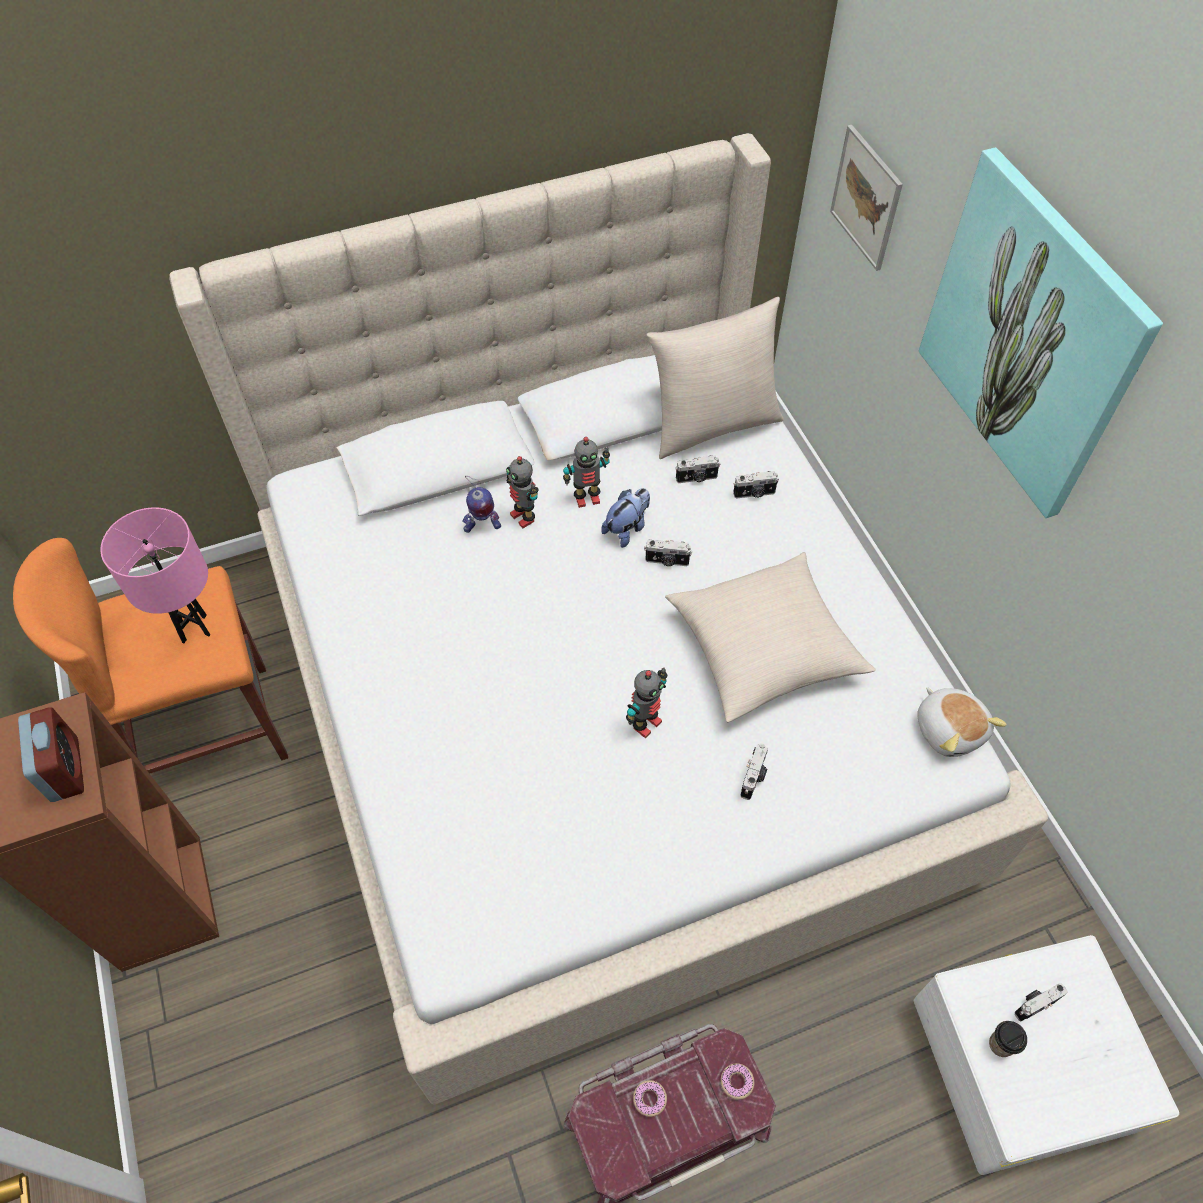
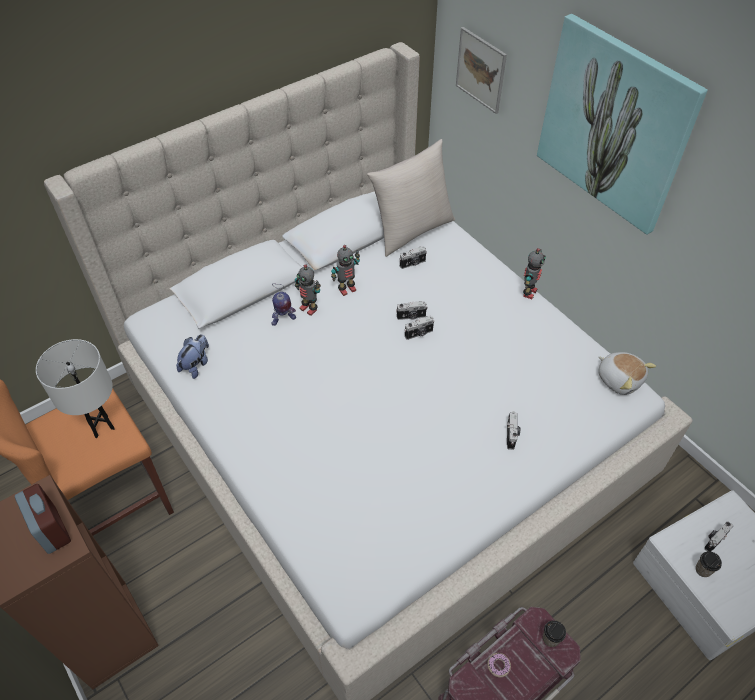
camera: 15 degrees left, 5 degrees down
(194, 629) = (102, 427): pink table lamp -> white table lamp
(627, 528) = (379, 302): plush toy -> plush toy (196, 365)
(645, 723) = (431, 418): toy robot -> toy robot (528, 292)
(736, 1082) = (550, 638): donut -> cup
(754, 494) = (452, 266): camera -> camera (419, 334)
(763, 648) = (490, 356): beige pillow -> none

